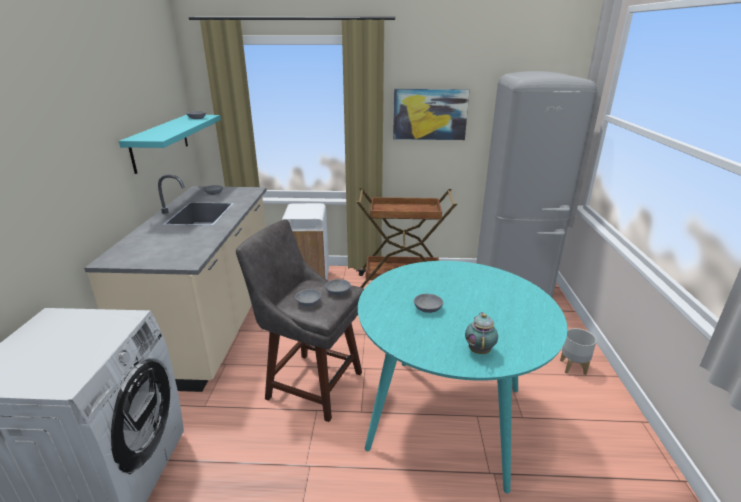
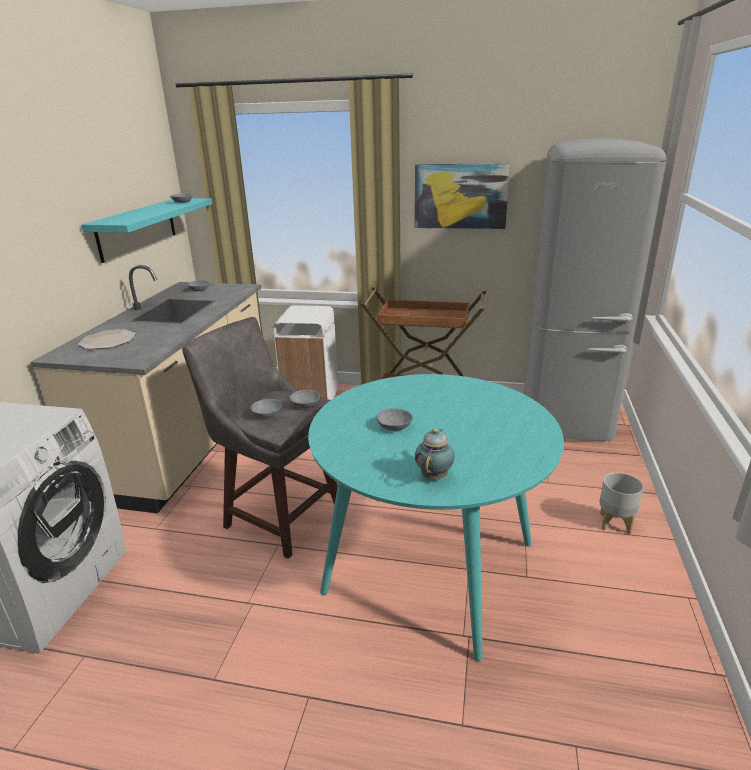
camera: 10 degrees right, 0 degrees up
(152, 244) = (108, 341): none -> plate

